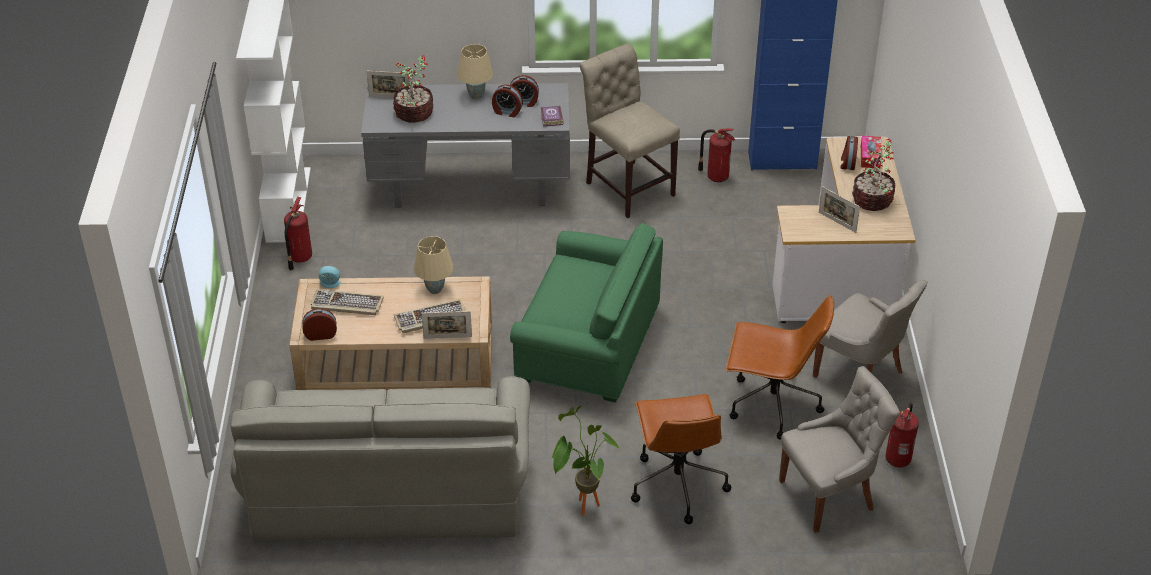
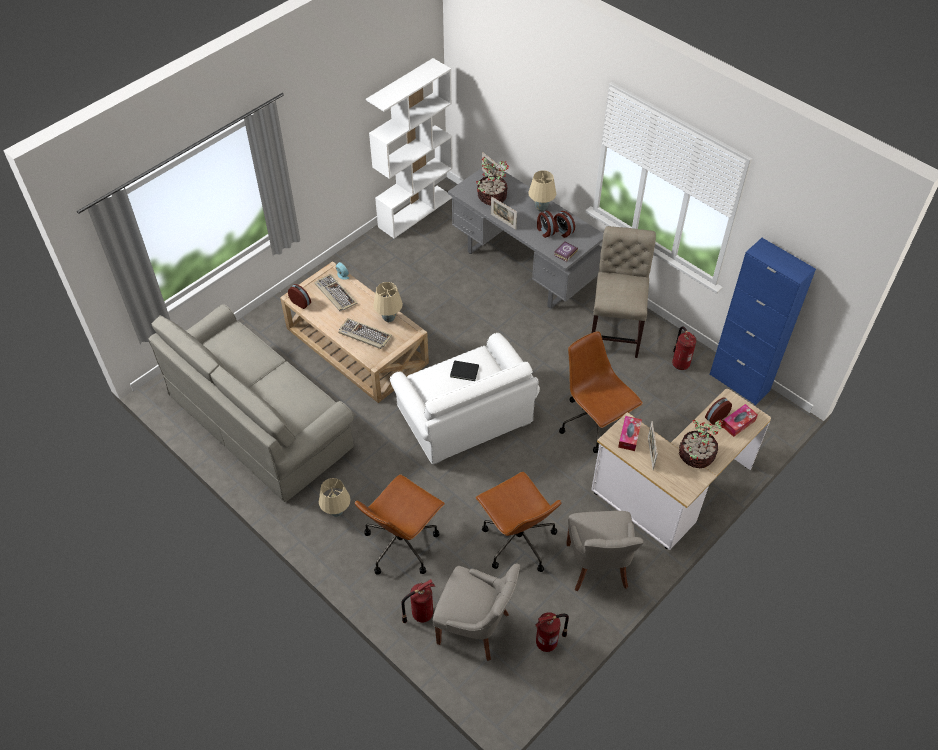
camera: 45 degrees right, 10 degrees up
(299, 258) = (382, 249): fire extinguisher -> fire extinguisher (420, 614)
(447, 337) = (358, 353): picture frame -> picture frame (503, 222)
(574, 283) = (465, 372): none -> black book
(581, 506) = (336, 512): potted plant -> beige table lamp
(587, 343) = (464, 415): green armchair -> white armchair
(710, 271) = (594, 424): none -> brown office chair
(804, 221) = (629, 436): none -> tissue box

